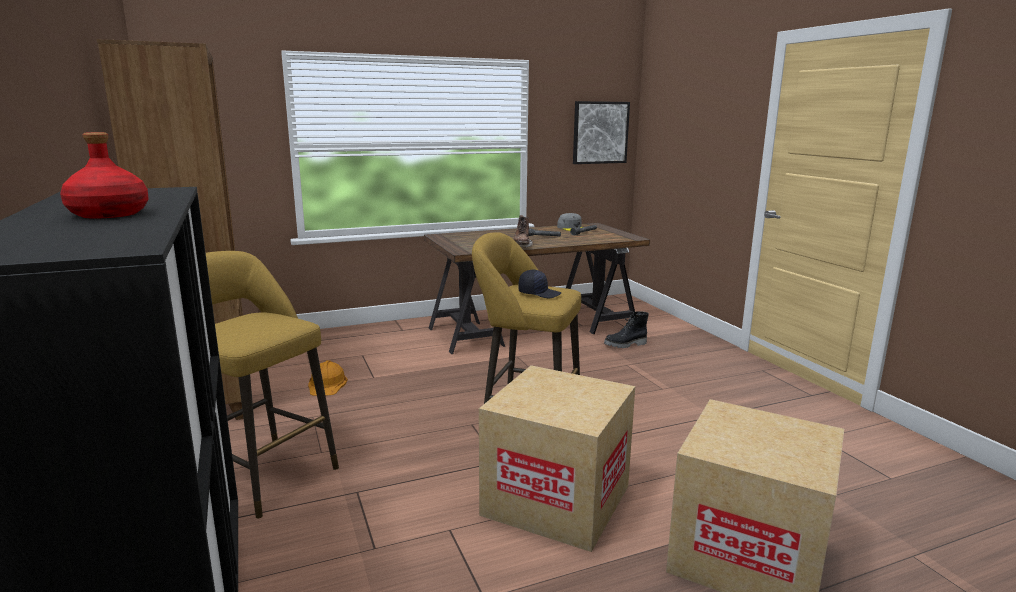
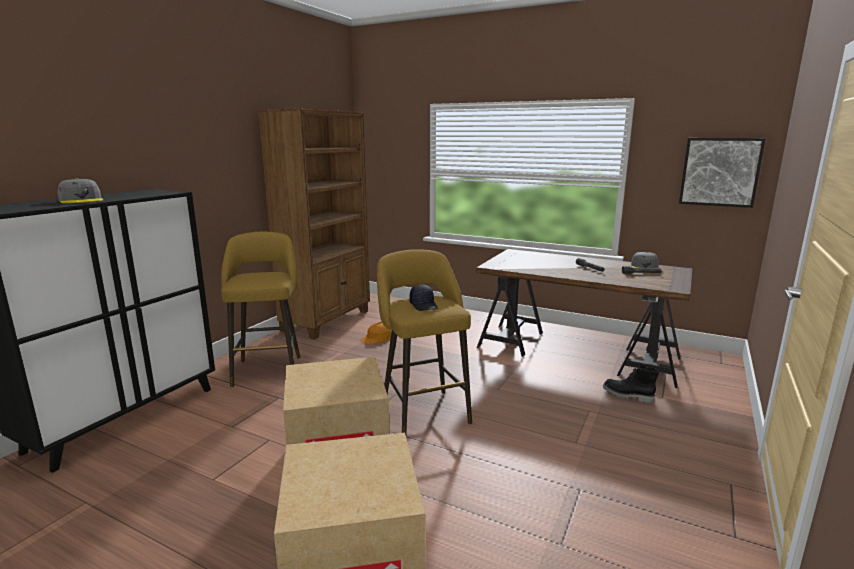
camera: 50 degrees right, 0 degrees up
(108, 214) = (81, 200): red bottle -> grey cap
(521, 246) = (545, 272): brown boot -> none

